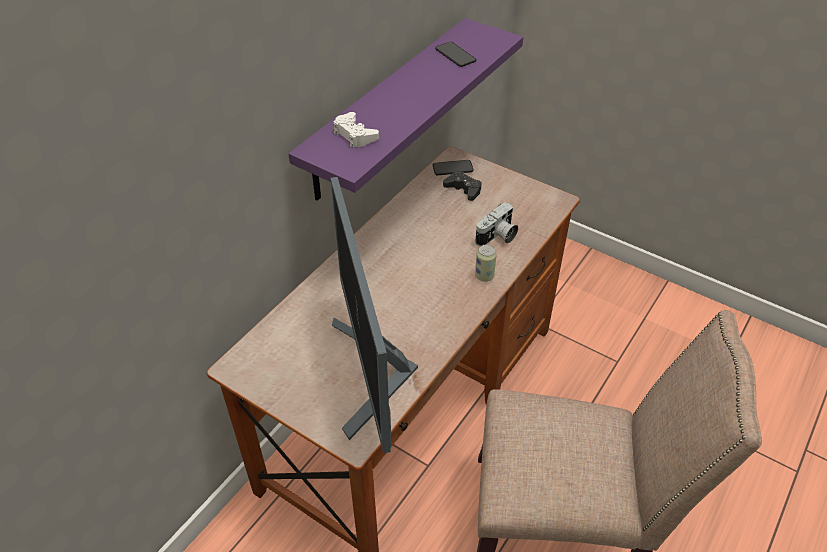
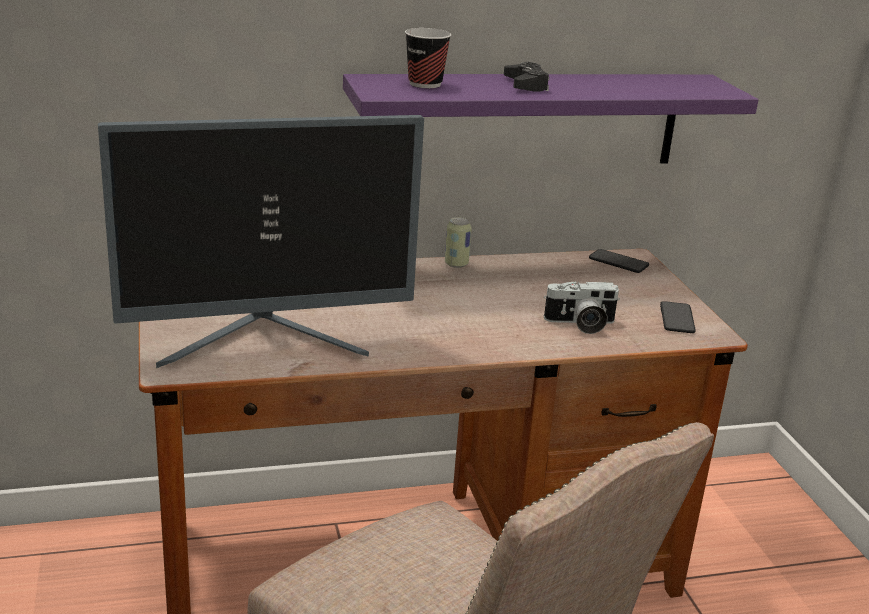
camera: 40 degrees right, 20 degrees down
(354, 135) = (425, 84): white game controller -> cup
(372, 375) = (267, 341): monitor -> monitor turned 135 degrees counterclockwise
(455, 55) = (643, 84): phone -> phone (677, 318)
(463, 189) = (603, 279): black game controller -> black game controller (526, 85)
(484, 276) = (510, 340): can -> can (456, 264)

